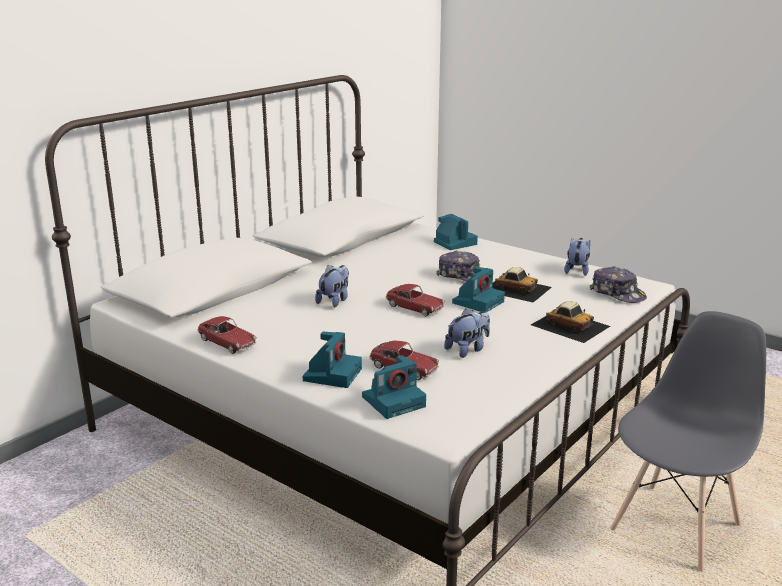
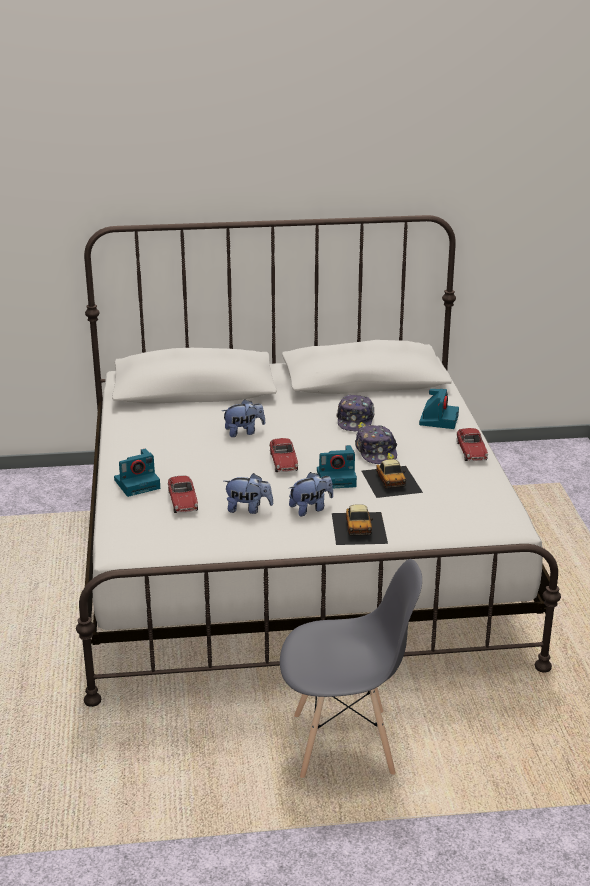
camera: 45 degrees right, 5 degrees up
(227, 343) = (124, 433): toy car -> toy car (471, 451)
(394, 401) = (134, 518): camera -> none
(577, 270) = (480, 488): plush toy -> plush toy (311, 508)
(618, 293) = (462, 523): cap -> cap (355, 420)

